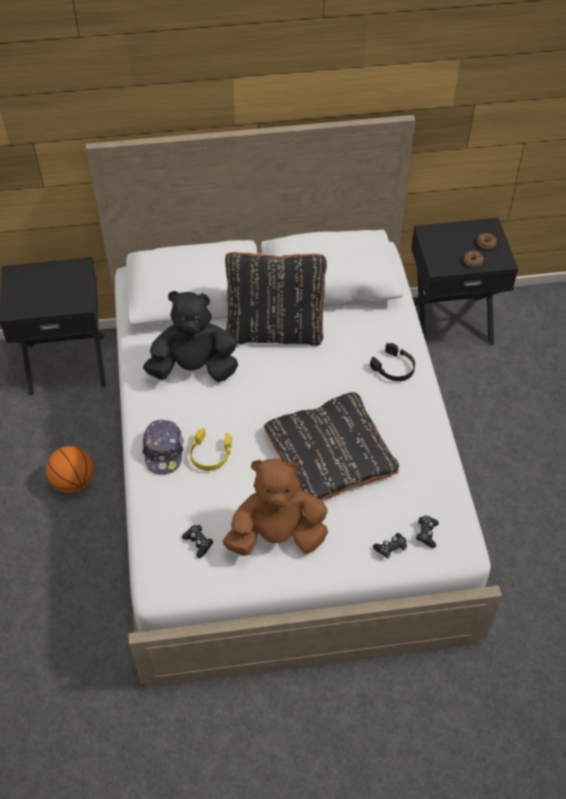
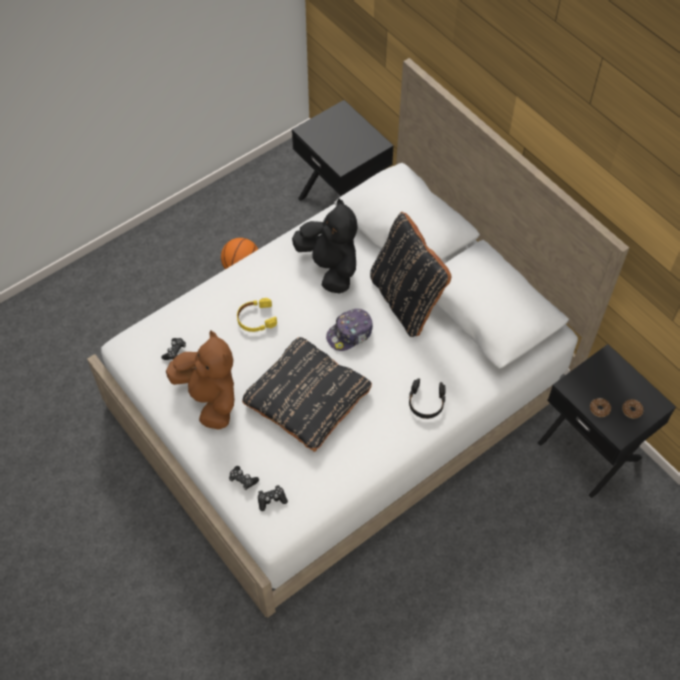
camera: 60 degrees right, 5 degrees up
(164, 451) = (240, 289): cap -> cap (350, 334)

